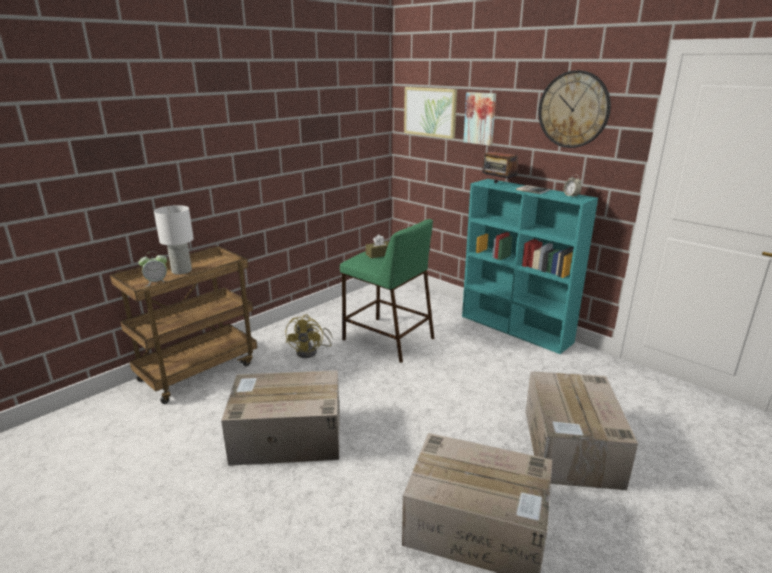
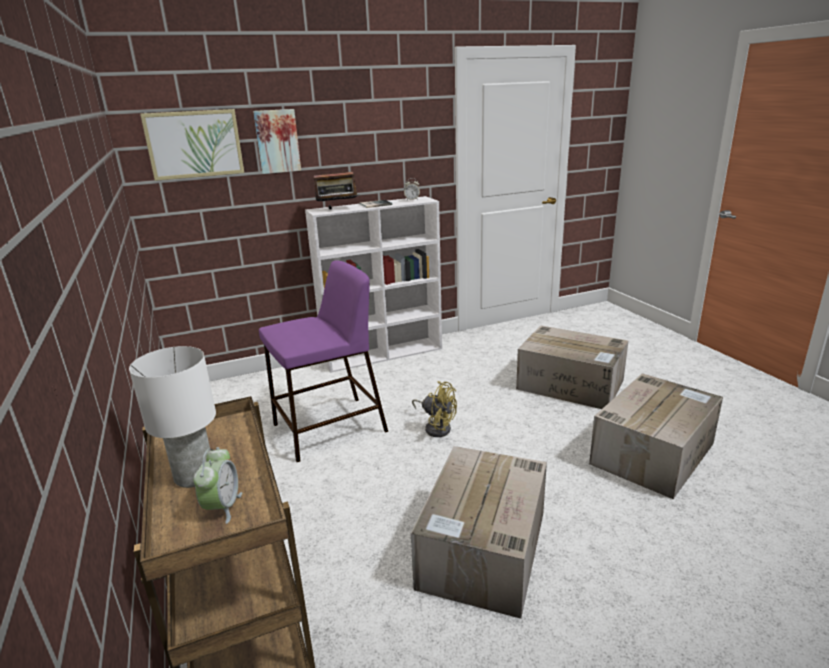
camera: 65 degrees left, 0 degrees up
(311, 352) = (302, 494): yellow fan -> yellow fan (436, 427)
(379, 254) = (298, 328): brown tissue box -> none
(387, 339) = (328, 428): green stool -> purple stool
(516, 329) = (384, 354): turquoise bookcase -> white bookcase
(573, 109) = (385, 117): wall clock -> none

